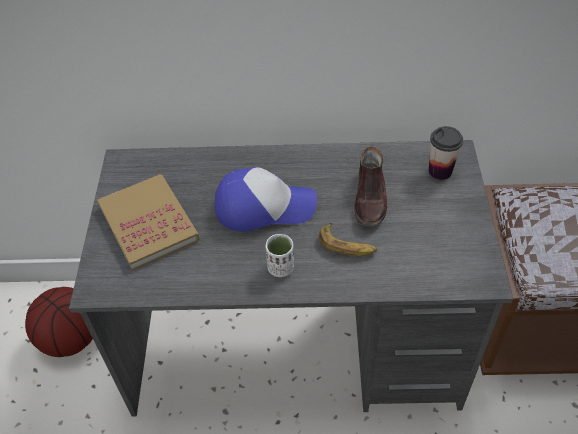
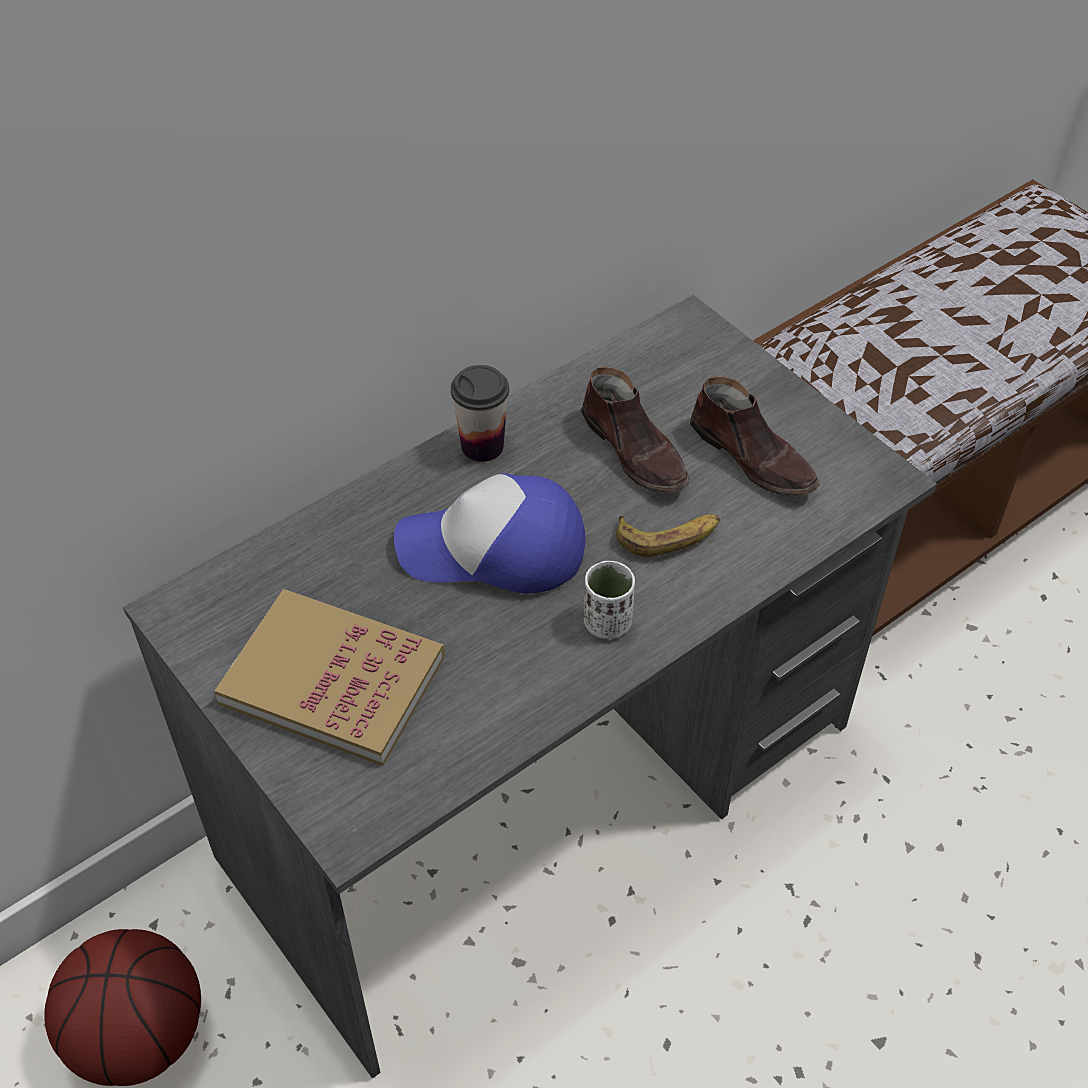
camera: 40 degrees left, 0 degrees up
(264, 207) = (493, 550): cap -> cap turned 135 degrees counterclockwise
(426, 232) = (754, 457): none -> brown shoe
(440, 171) = (693, 362): cup -> cup (482, 446)

